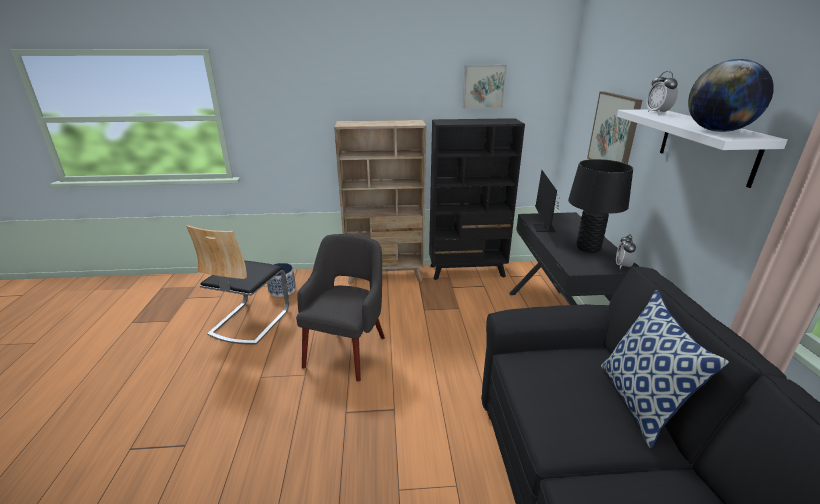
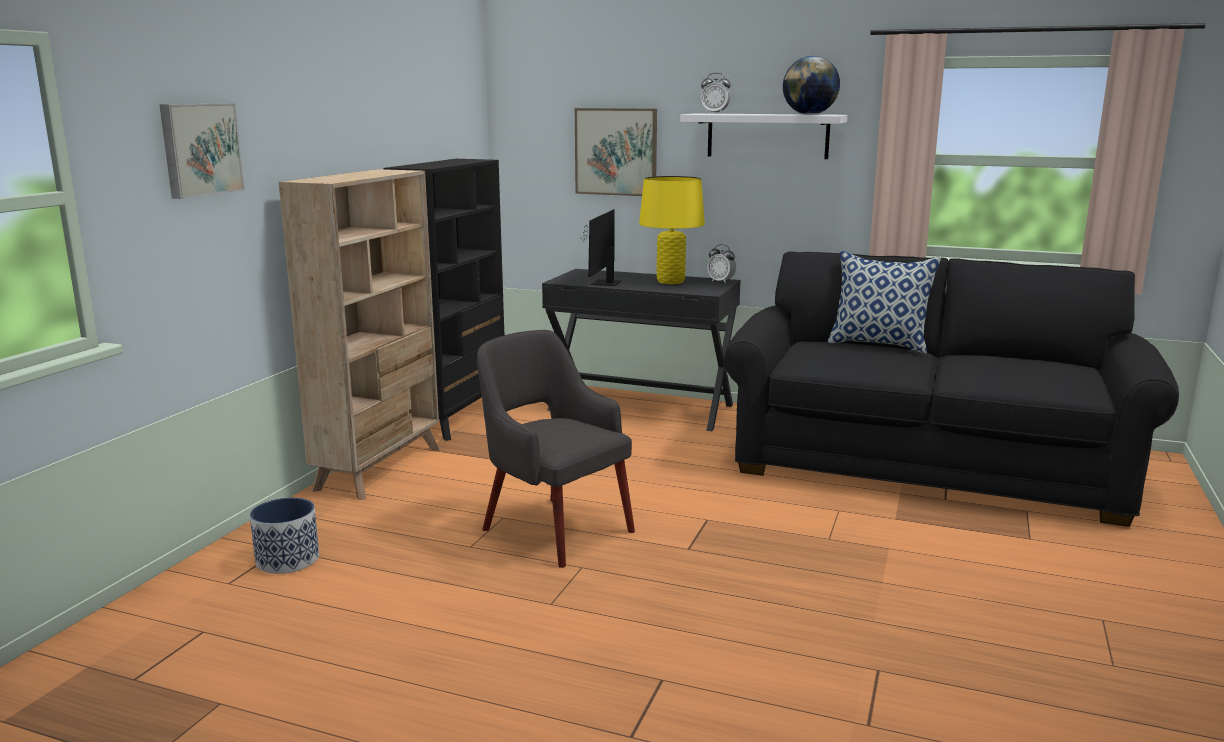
camera: 65 degrees left, 10 degrees down
(249, 321) = (361, 602): chair -> none
(483, 86) = (421, 113): picture -> picture (200, 149)
(544, 229) = (603, 284): monitor -> monitor turned 75 degrees clockwise
(588, 248) = (671, 281): black table lamp -> yellow table lamp

